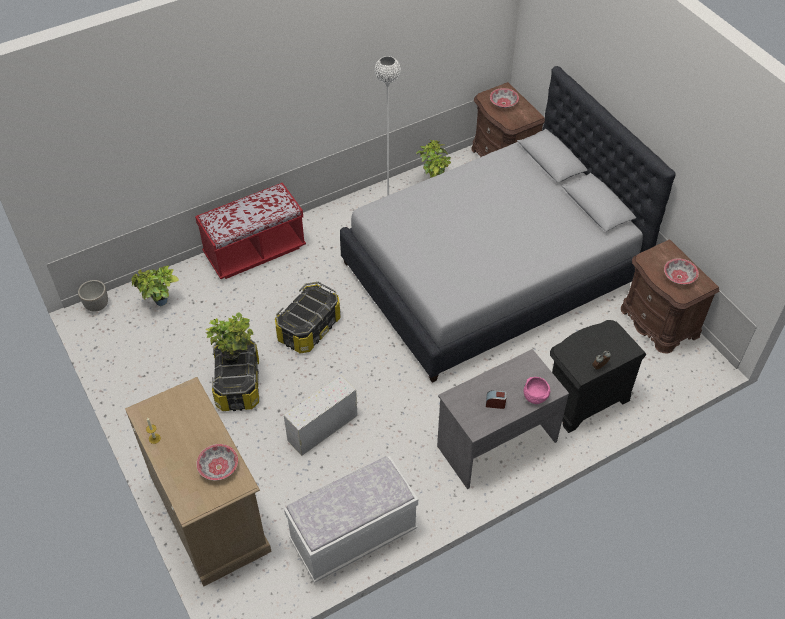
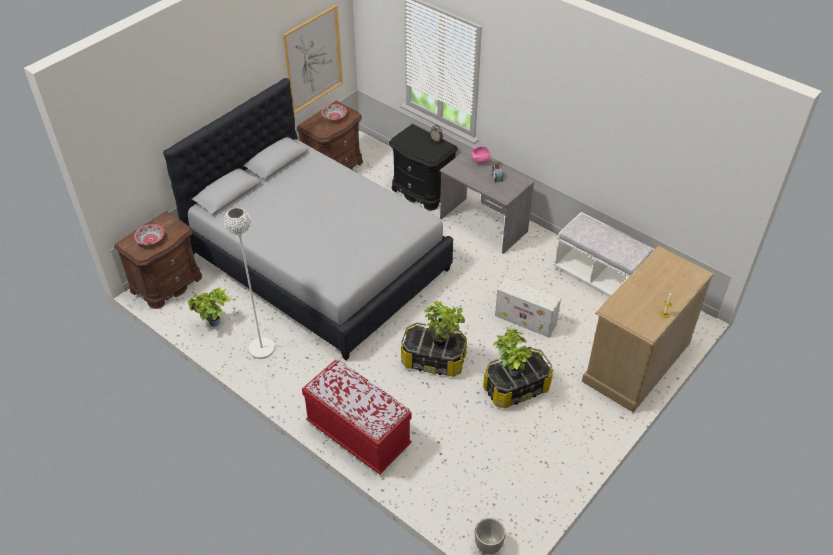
camera: 110 degrees left, 5 degrees down
(160, 304) = (460, 488): potted plant -> potted plant (443, 342)
(219, 467) = (659, 270): bowl -> none
(722, 211) = (313, 59): none -> picture

